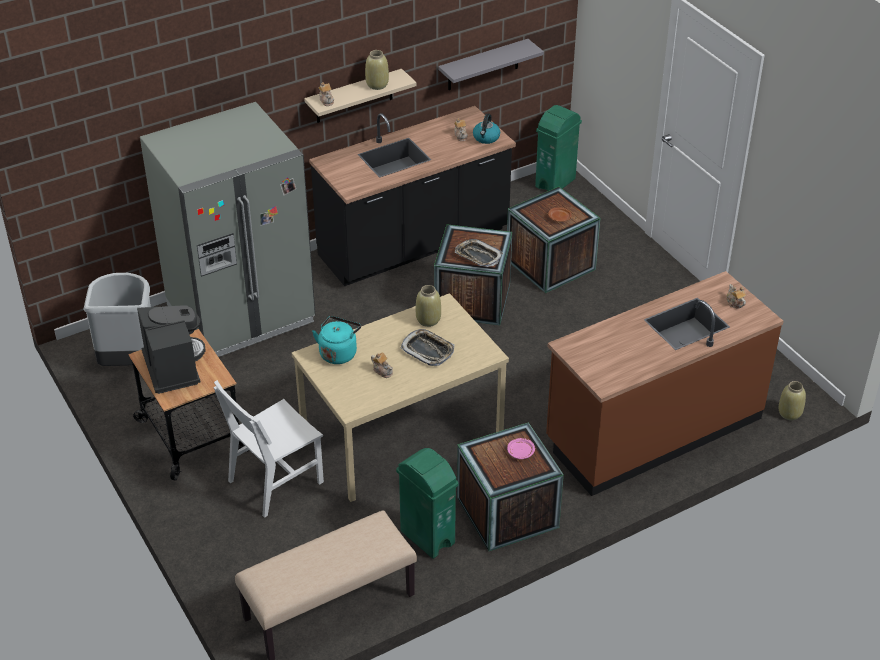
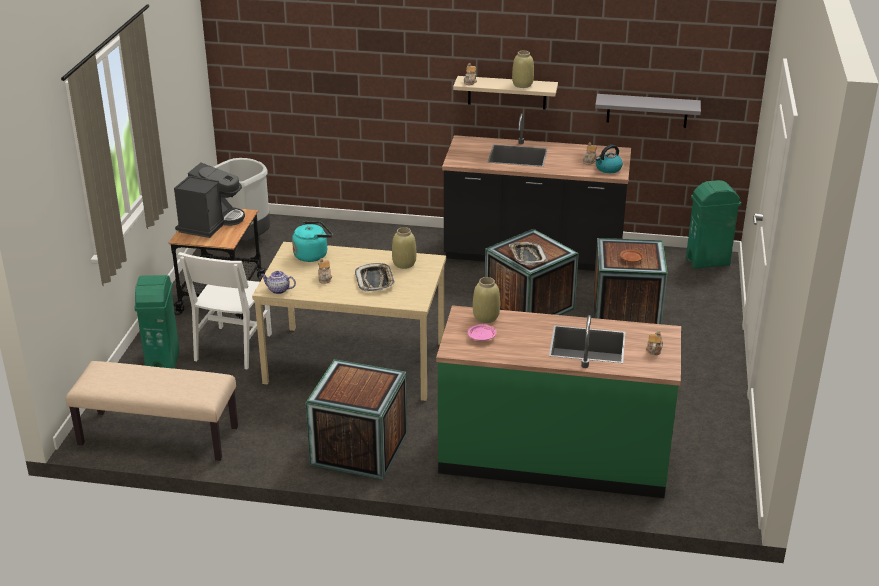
camera: 40 degrees right, 10 degrees down
(241, 314) = (351, 244): grey fridge -> none
(275, 481) = (233, 347): white chair -> white chair turned 75 degrees counterclockwise
(360, 405) = (278, 290): none -> teapot
(427, 537) = (281, 432): green trash can -> green trash can (163, 363)
(520, 452) = (371, 386): pink plate -> pink plate (482, 337)
(653, 430) = (553, 457): brown counter -> green counter
(789, 414) = (697, 508): beige vase -> beige vase (485, 317)

